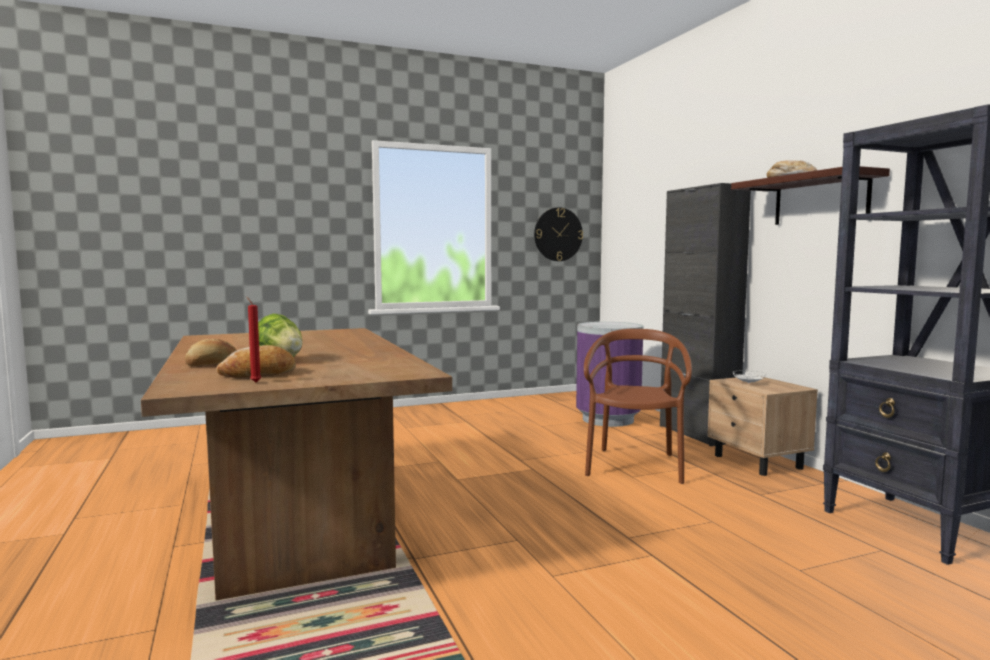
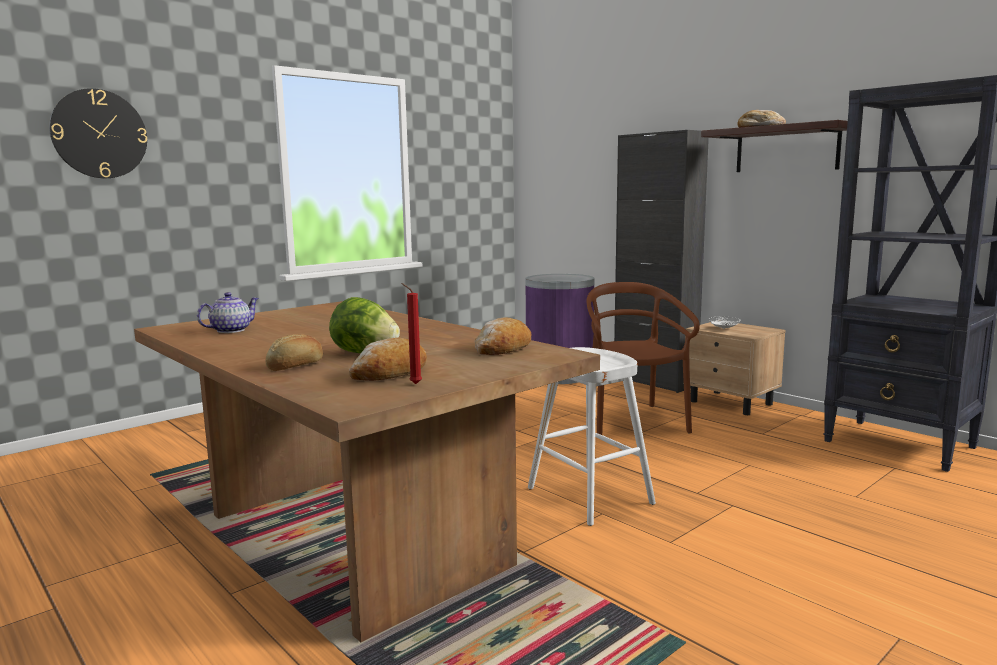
camera: 20 degrees left, 5 degrees up
(235, 340) = (230, 330): none -> teapot
(385, 366) = (502, 348): none -> bread
(522, 523) = (589, 496): none -> white stool
(558, 234) = (474, 179): wall clock -> wall clock (99, 134)

